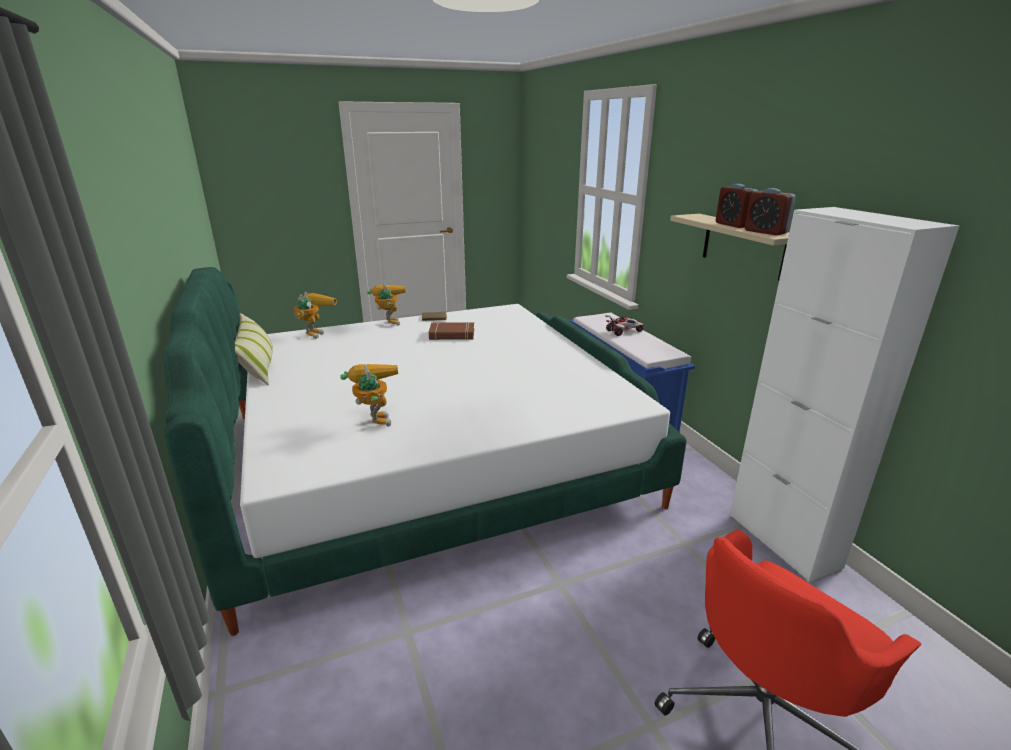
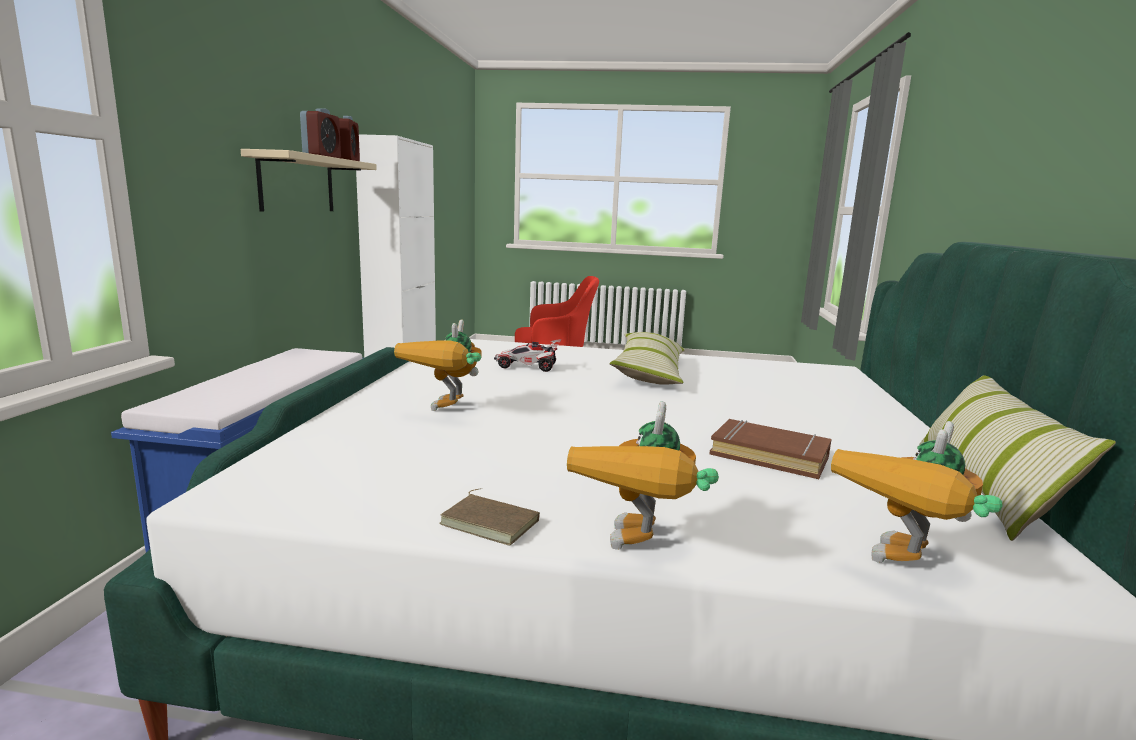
camera: 150 degrees left, 10 degrees down
(374, 418) = (739, 382): toy robot -> toy robot (449, 412)
(448, 408) = (649, 372): none -> pillow
(452, 335) = (522, 454): brown book -> brown book (769, 455)
(624, 331) = (251, 379): toy car -> toy car (527, 367)

